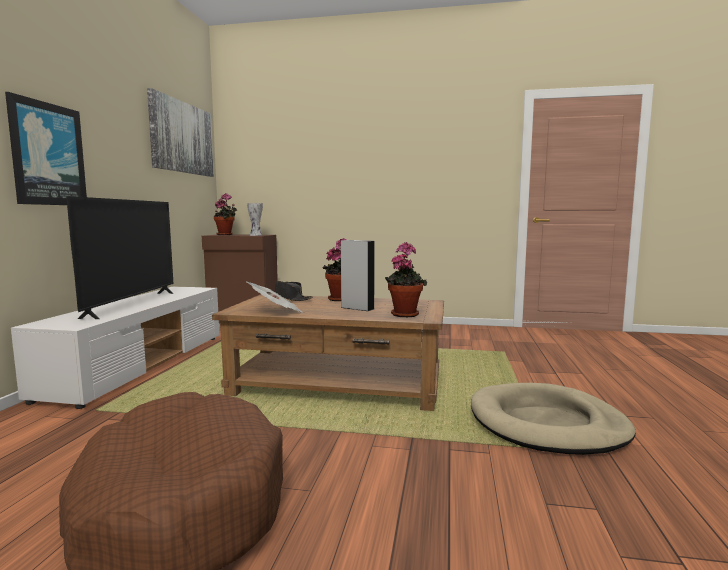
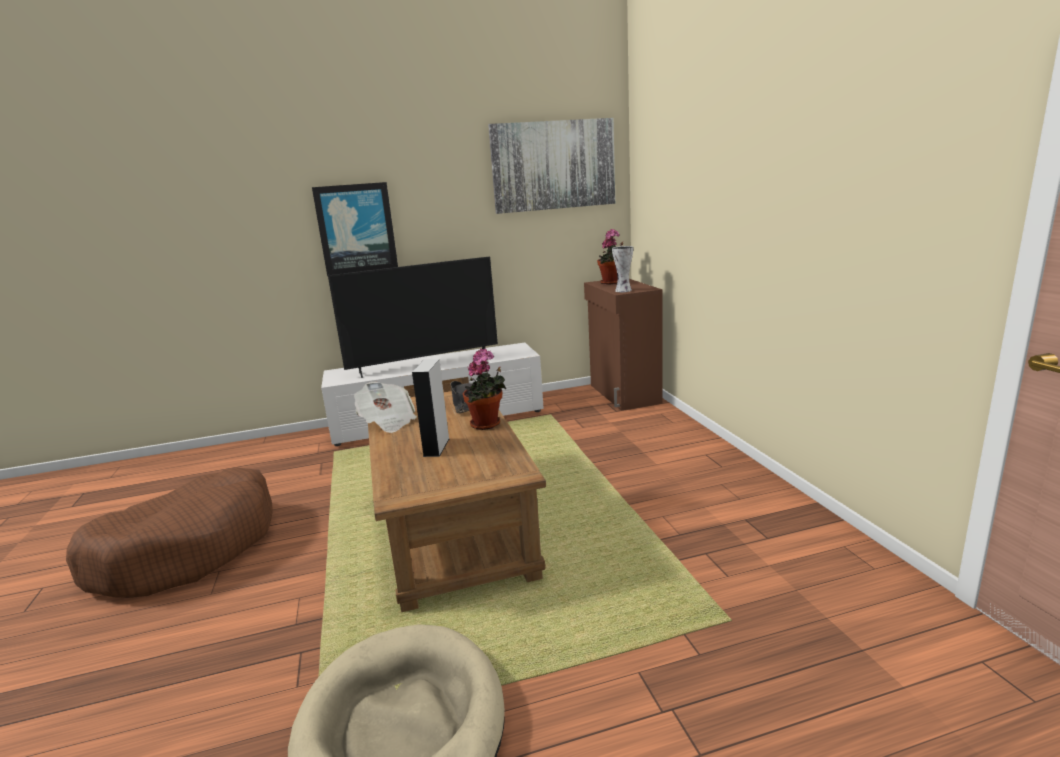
camera: 65 degrees right, 10 degrees up
(404, 314) = (418, 479): potted plant -> none

